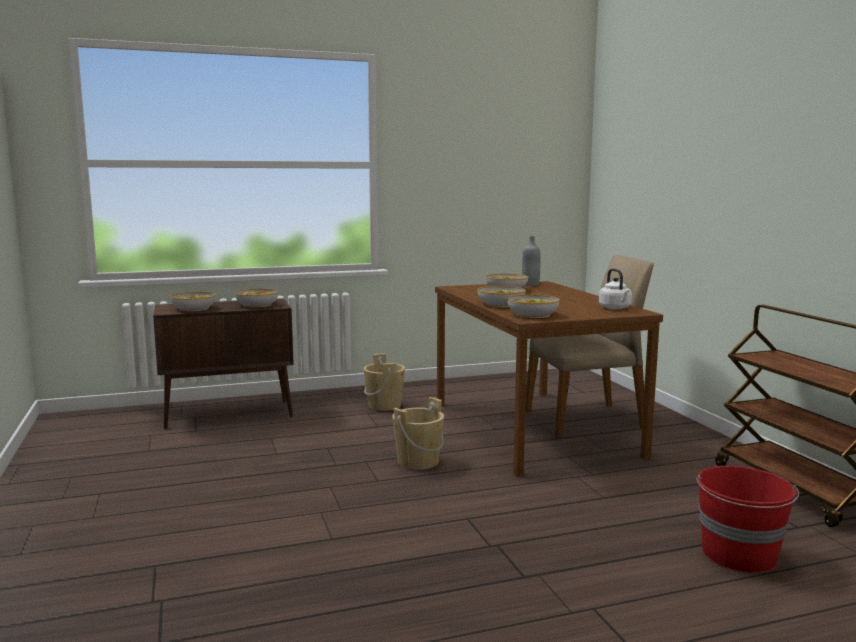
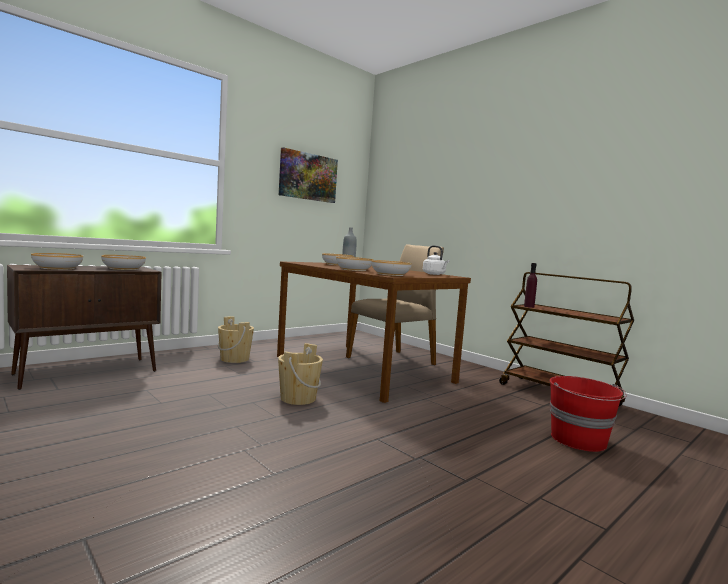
camera: 25 degrees left, 5 degrees down
(493, 161) = (308, 176): none -> picture
(753, 357) = (529, 306): none -> purple bottle

